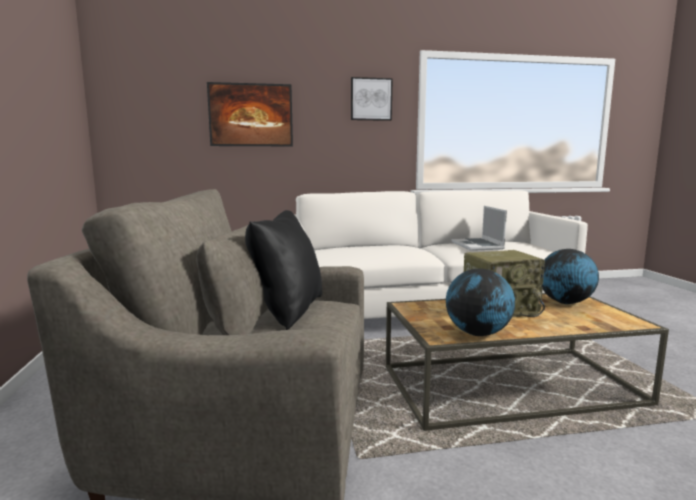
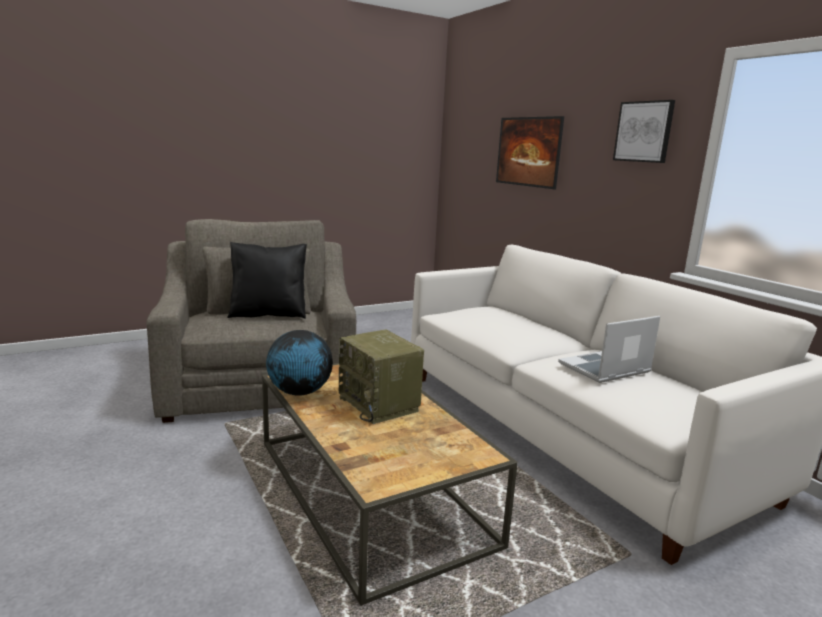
camera: 70 degrees right, 5 degrees up
(565, 302) = (442, 445): globe -> none

